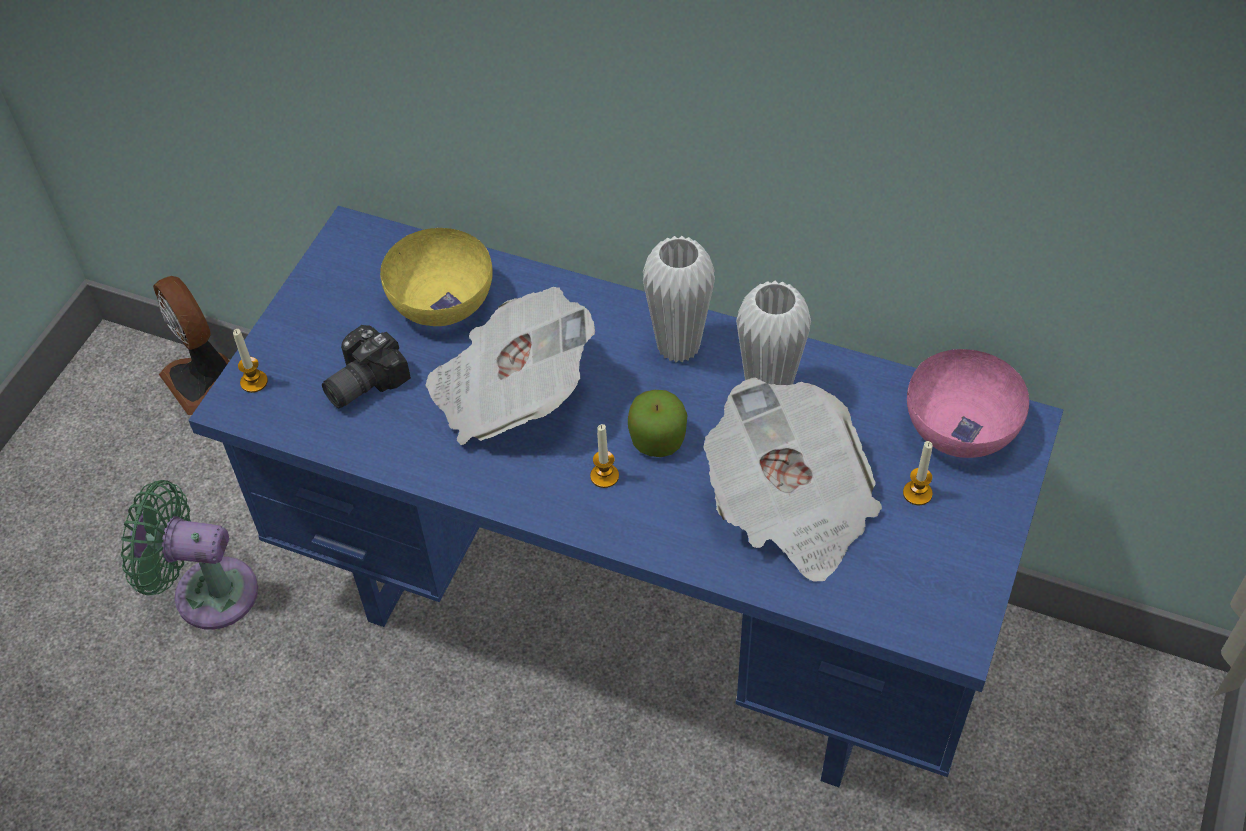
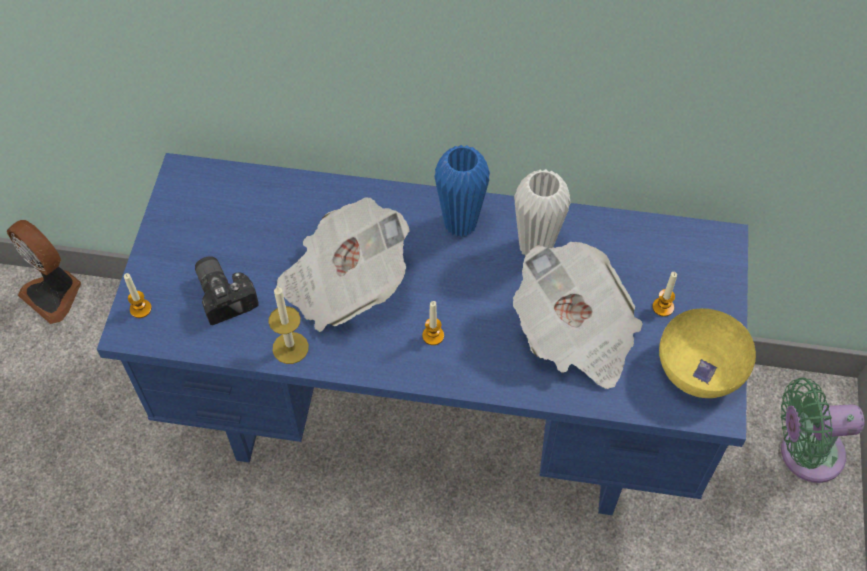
camera: 15 degrees left, 5 degrees up
(207, 592) = (104, 462): green fan -> green fan (804, 453)
(361, 381) = (225, 293): camera -> camera turned 120 degrees clockwise
(421, 459) = (290, 348): none -> candle
(442, 300) = (270, 217): yellow bowl -> yellow bowl (700, 367)
(658, 439) = (464, 299): apple -> none
(678, 346) = (460, 224): white vase -> blue vase
(961, 426) = (680, 250): pink bowl -> none

